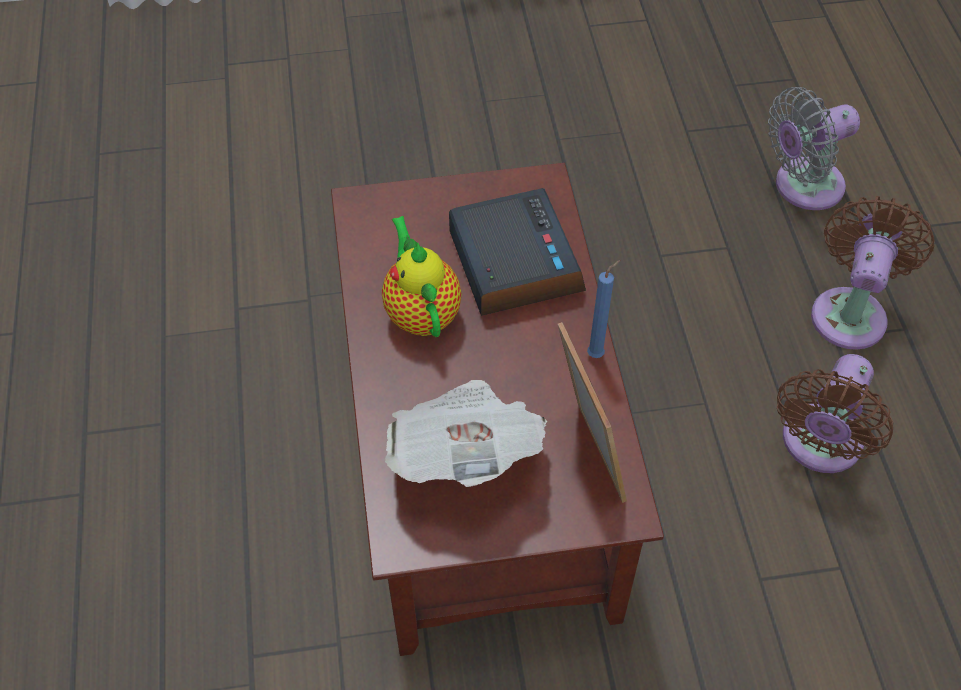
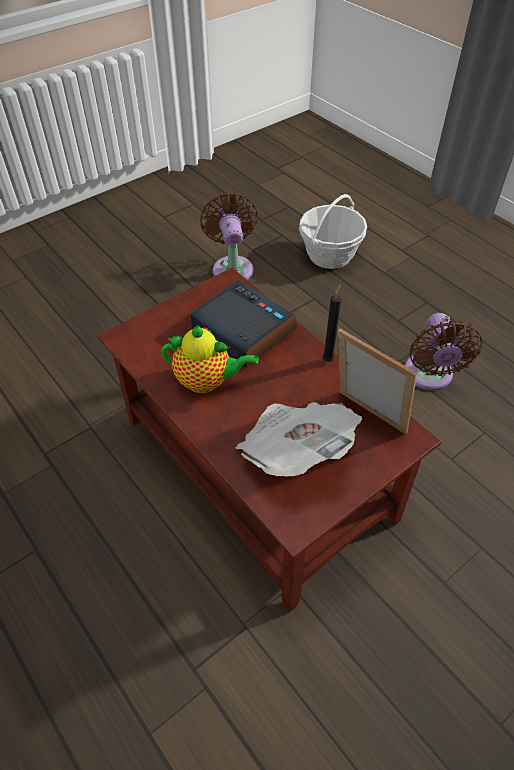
camera: 30 degrees left, 5 degrees down
(421, 311) = (207, 381): teapot -> teapot turned 150 degrees clockwise
(597, 353) = (328, 359): blue candle -> black candle
(802, 187) = (329, 255): grey fan -> basket
(850, 312) = (396, 305): brown fan -> brown fan (232, 267)

